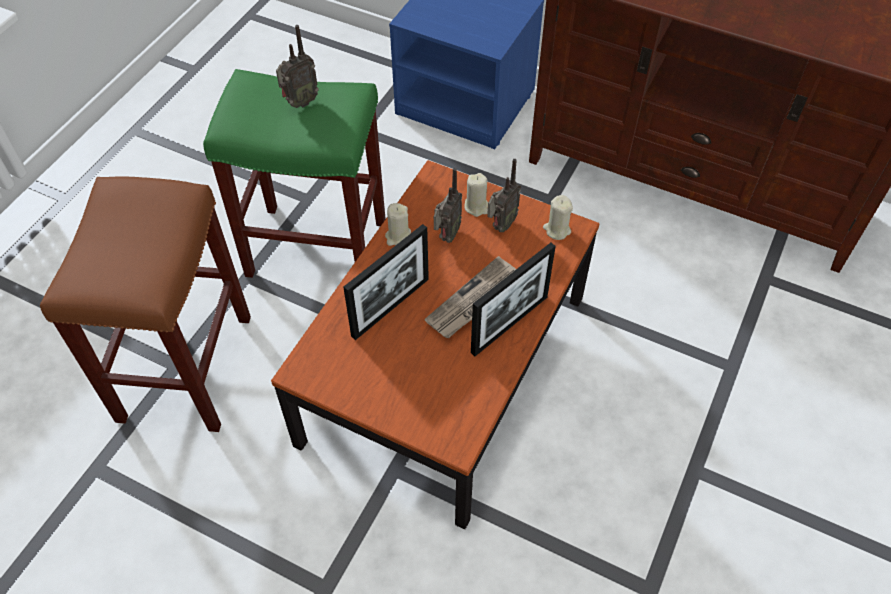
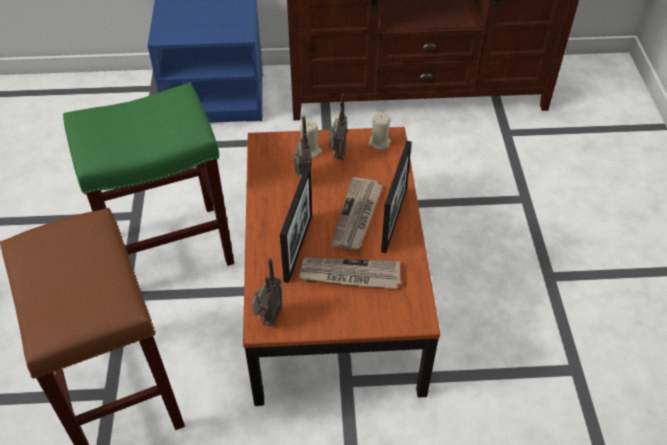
camera: 30 degrees left, 5 degrees down
(299, 102) = (142, 117): radio -> radio (268, 318)
(398, 237) = (267, 196): beige candle -> none
(420, 362) = (349, 275): none -> newspaper

